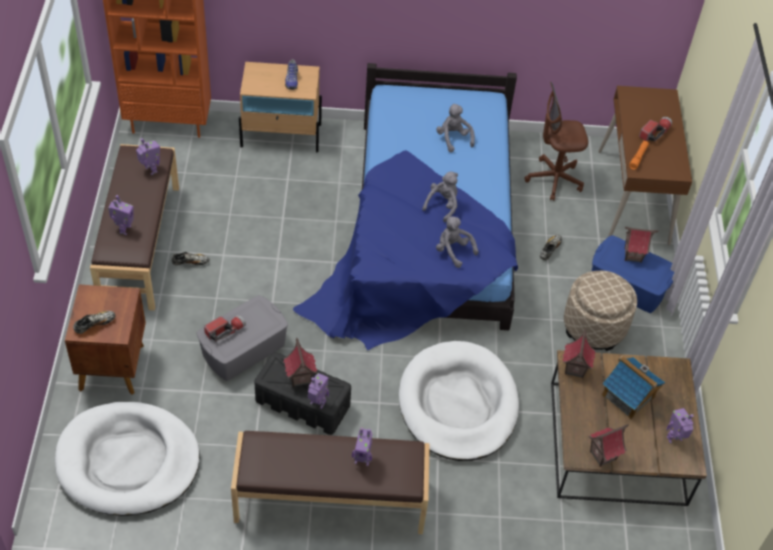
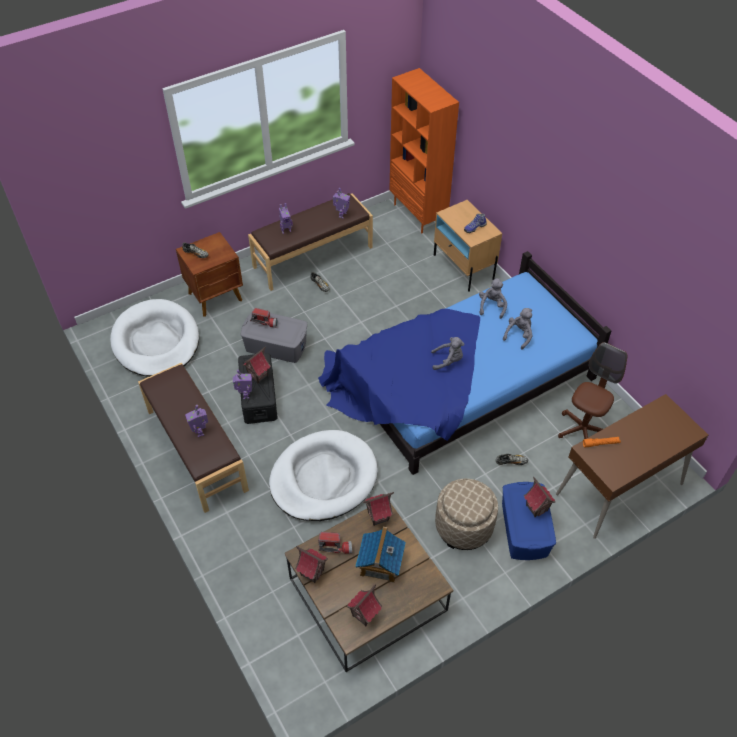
camera: 60 degrees right, 0 degrees up
(453, 251) = (412, 387): grey plush toy -> grey plush toy (492, 306)
(554, 179) = (582, 430): brown office chair -> brown office chair turned 75 degrees clockwise
(654, 133) = (639, 442): flashlight -> flashlight (335, 546)
(674, 439) = (364, 614): toy robot -> toy house

